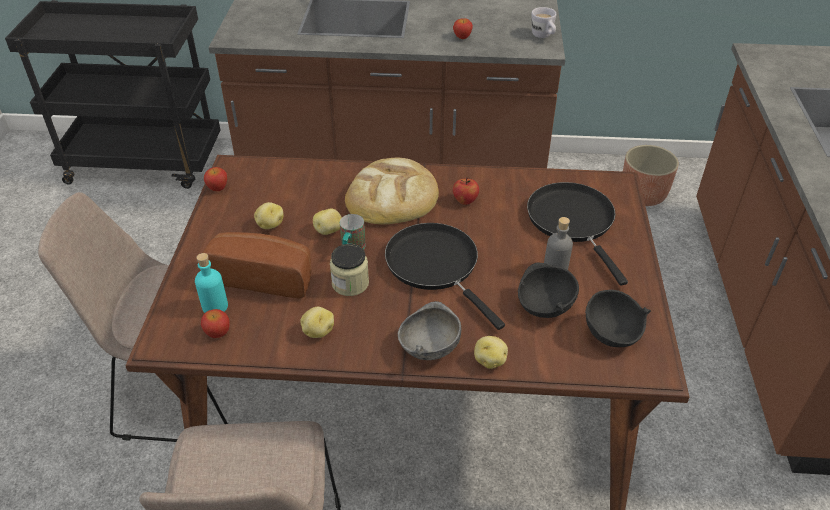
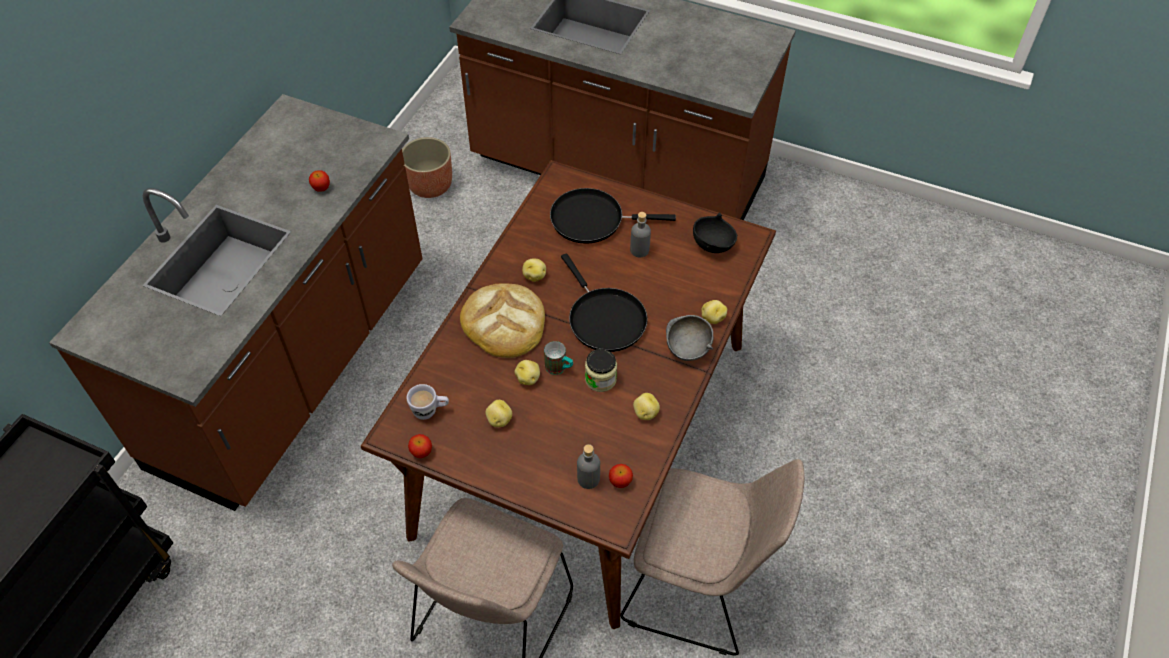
camera: 70 degrees left, 10 degrees up
(215, 306) = (588, 479): turquoise bottle -> grey bottle
(264, 276) = (565, 437): bread -> none
(436, 266) = (604, 319): black frying pan -> black frying pan turned 105 degrees counterclockwise
(465, 201) = (534, 276): apple -> potato
(543, 36) = (360, 132): white mug -> white mug (430, 411)
(544, 307) = (674, 270): black bowl -> none

